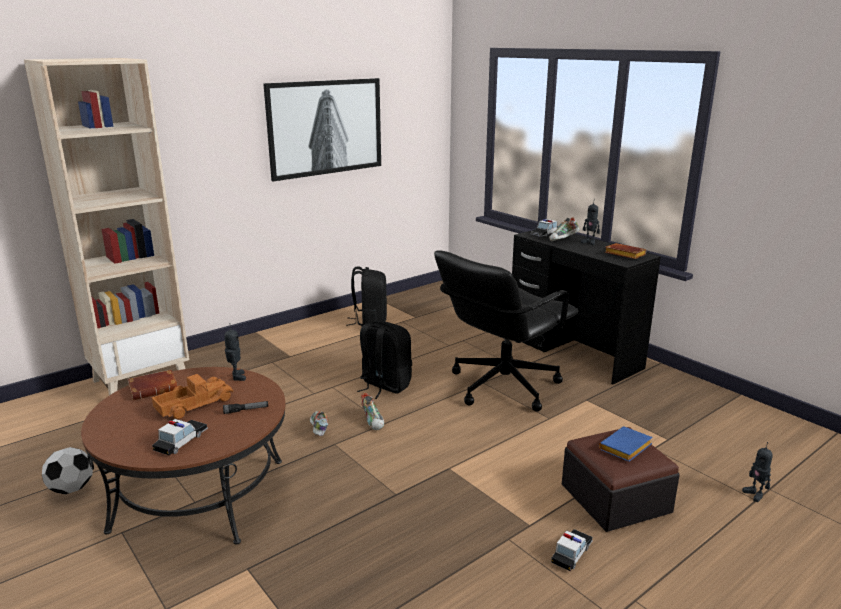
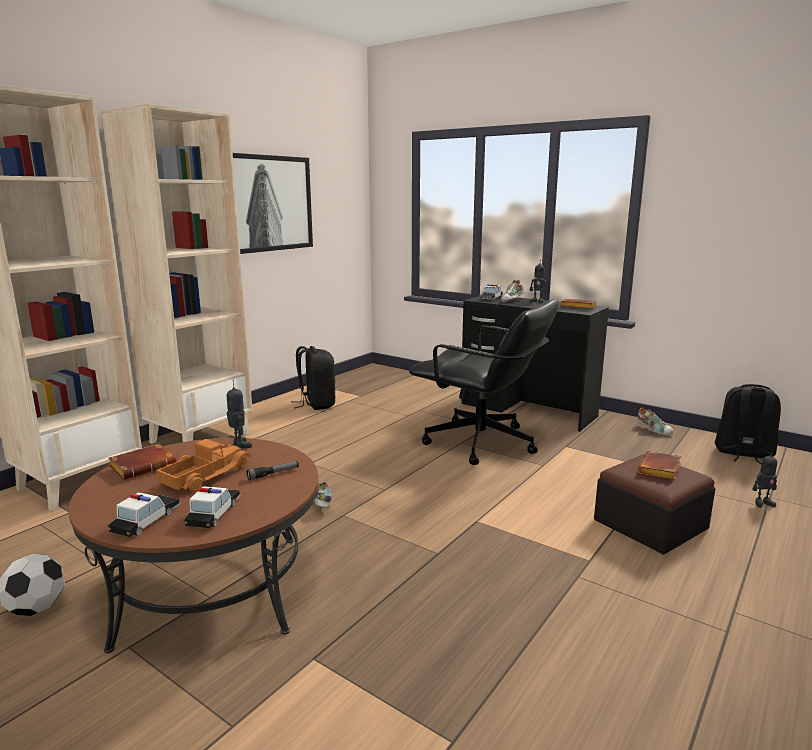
camera: 15 degrees left, 5 degrees down
(252, 347) = (200, 437): none -> beige bookcase
(373, 421) = (372, 489): shoe -> shoe (654, 430)
(384, 386) = (364, 456): black backpack -> black backpack (743, 454)
(502, 386) = (481, 443): black office chair -> black office chair turned 90 degrees counterclockwise
(571, 553) = (646, 579): toy car -> toy car (146, 520)
(625, 449) = (660, 470): blue book -> brown book
(755, 494) = (762, 503): toy robot -> toy robot turned 60 degrees counterclockwise

